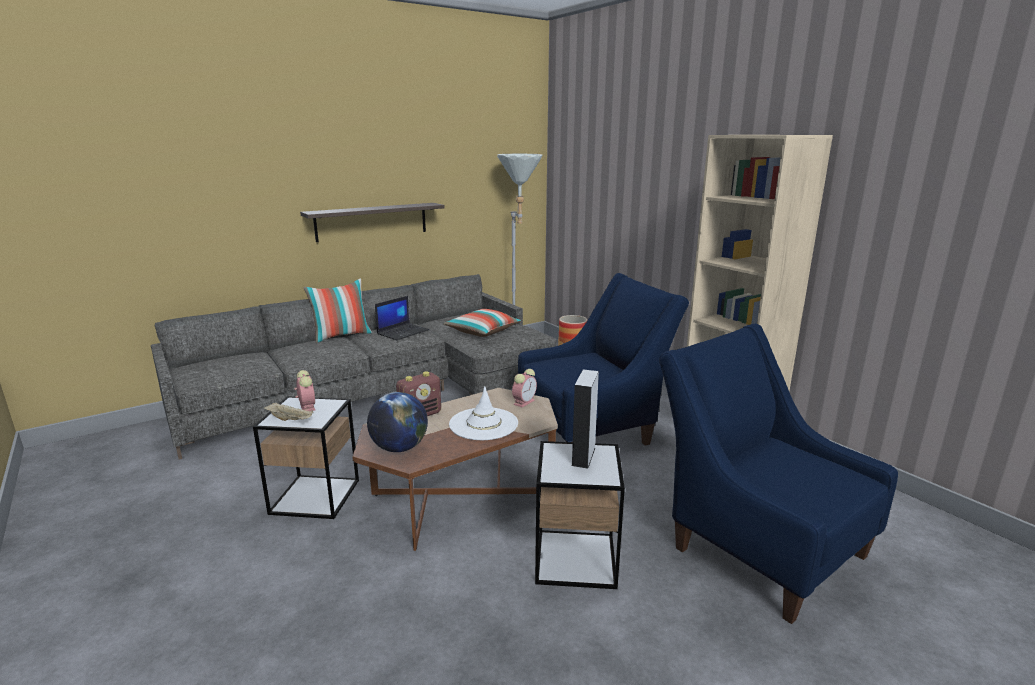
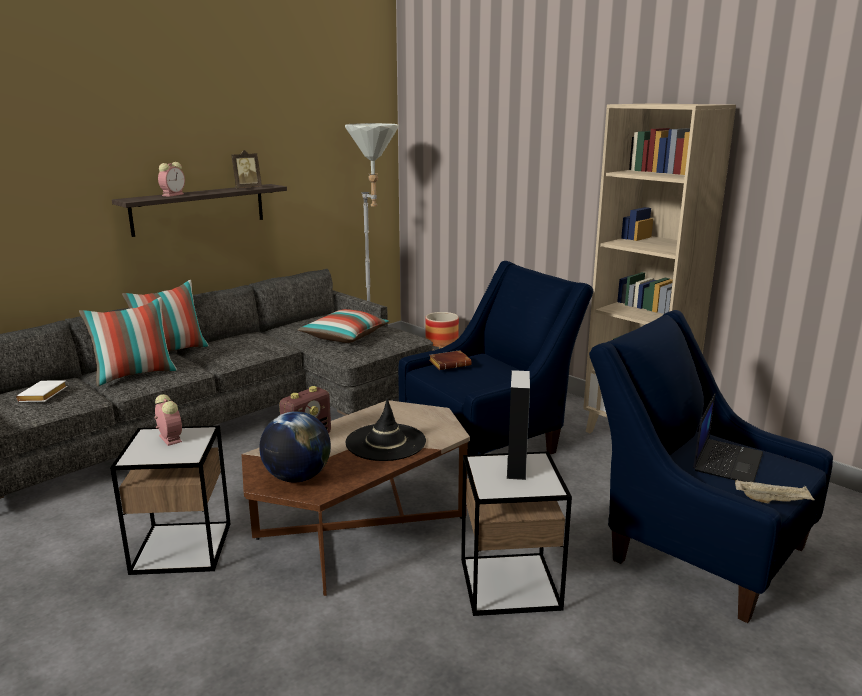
camera: 10 degrees left, 0 degrees up
(232, 365) = (43, 395): none -> white book
(290, 420) = (155, 455): beige tray -> beige tray (772, 501)
(306, 353) = (135, 375): none -> pillow
(403, 332) = (248, 342): laptop -> laptop (726, 461)
(411, 205) = (247, 188): none -> picture frame
(483, 424) = (385, 442): white hat -> black hat
(524, 402) = (423, 414): alarm clock -> alarm clock (173, 194)
(561, 359) = (450, 363): none -> brown book

